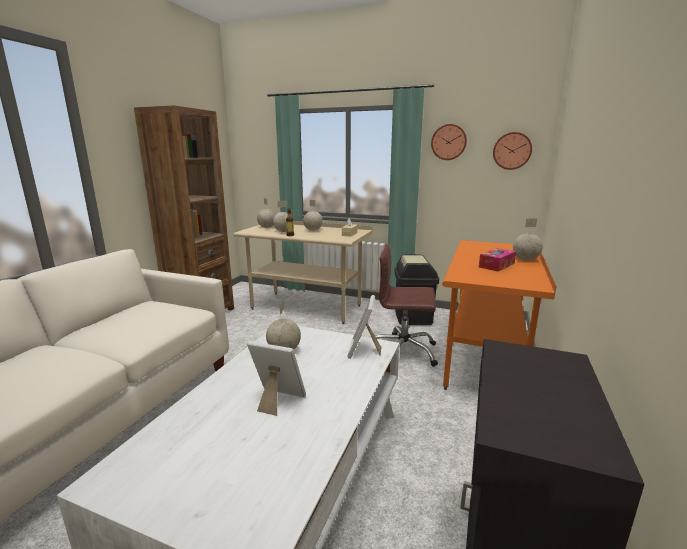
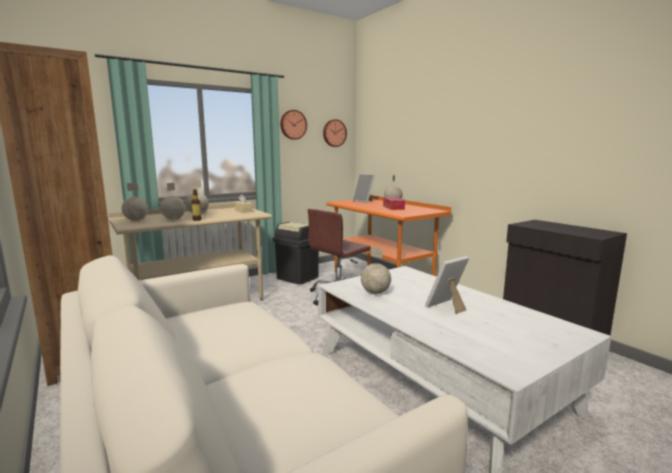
camera: 55 degrees left, 5 degrees down
(363, 350) = (405, 274): picture frame -> picture frame (364, 201)

